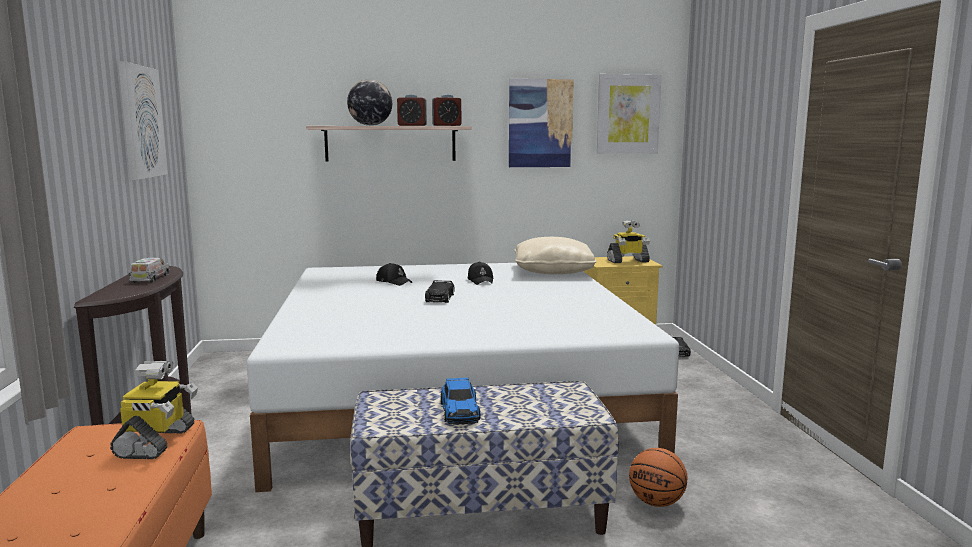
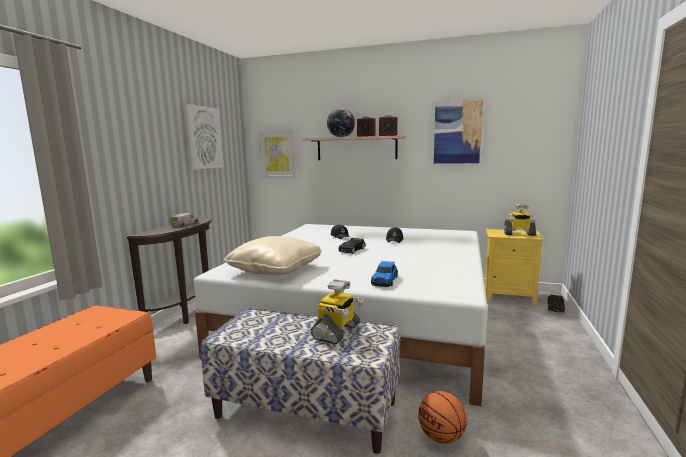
camera: 25 degrees right, 0 degrees up
(157, 442) = (109, 323): toy robot -> toy robot (337, 332)
(460, 411) = (285, 335): toy car -> toy car (384, 280)
(553, 271) = (453, 237): beige pillow -> beige pillow (275, 270)
(628, 114) = (528, 123): picture -> picture (277, 154)

